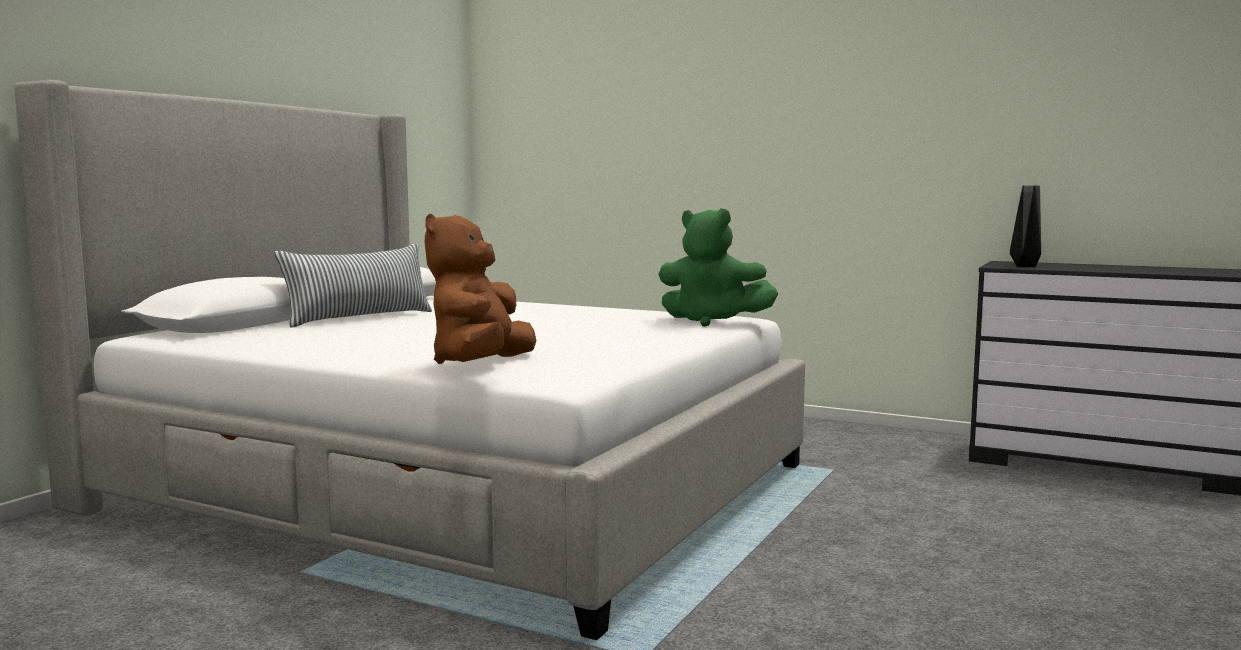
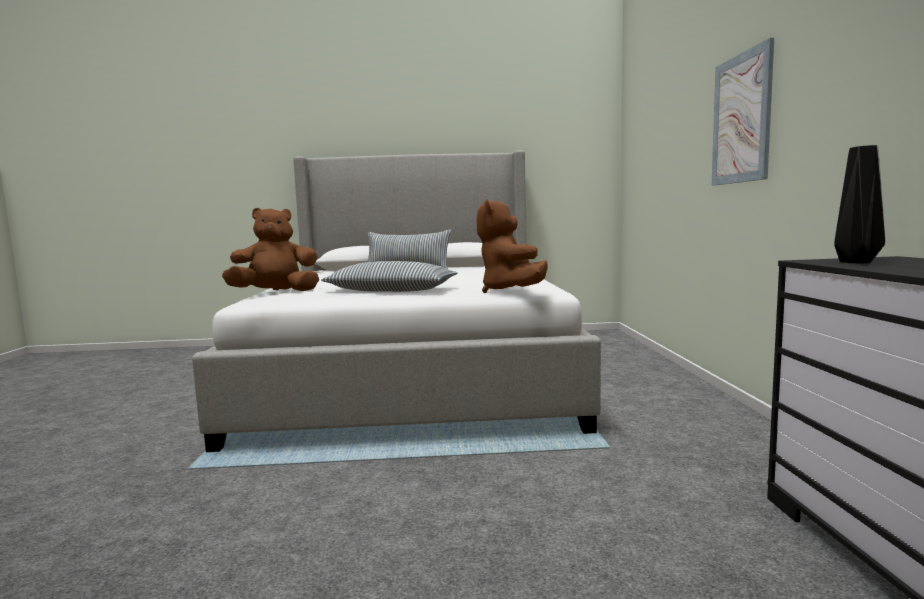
camera: 60 degrees right, 0 degrees up
(599, 339) = (391, 291): none -> pillow
(712, 321) = (510, 291): green plush toy -> brown plush toy
(773, 128) = (741, 119): none -> picture

